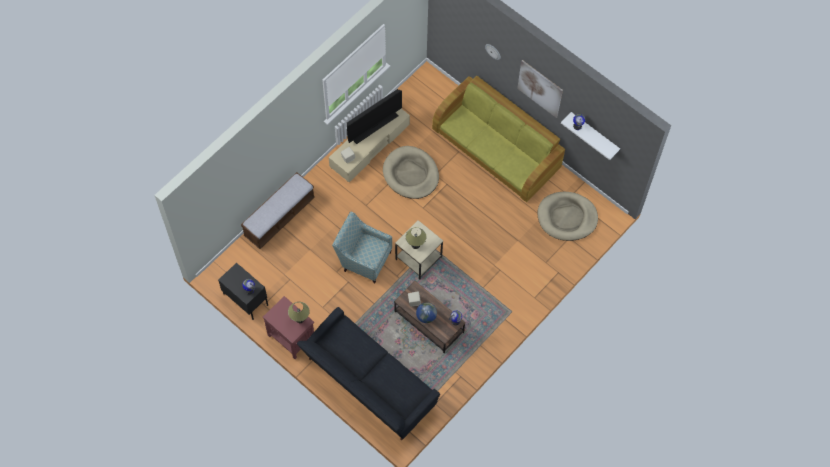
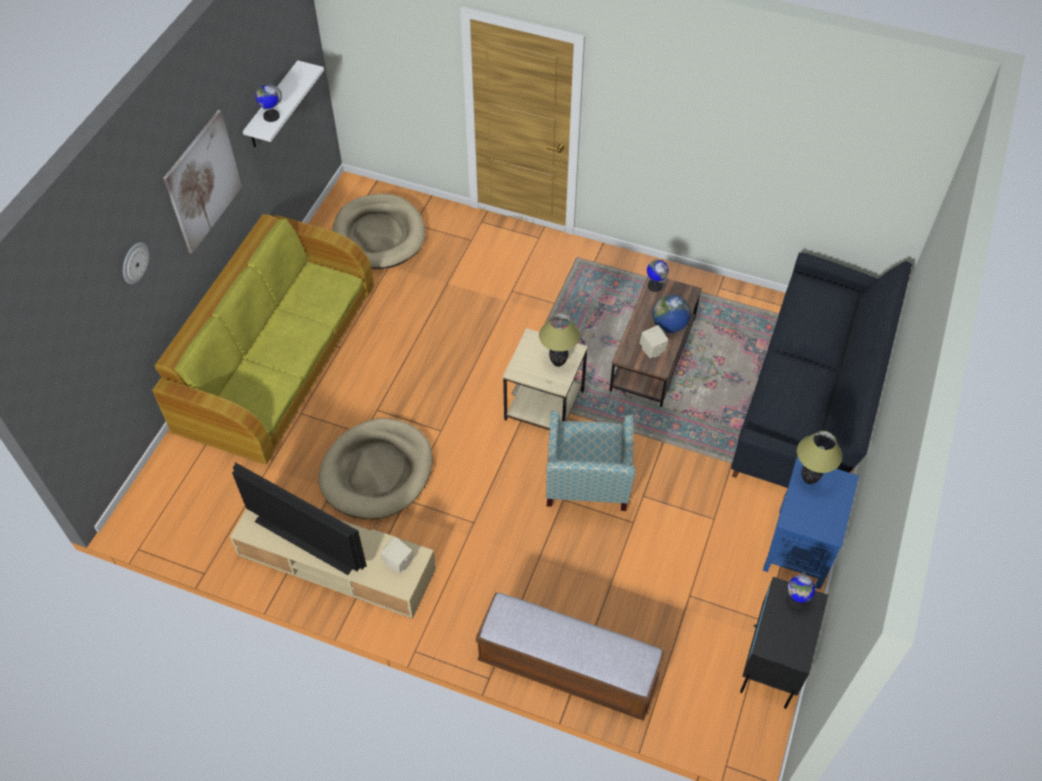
camera: 110 degrees left, 10 degrees down
(291, 337) = (799, 547): red side table -> blue side table

